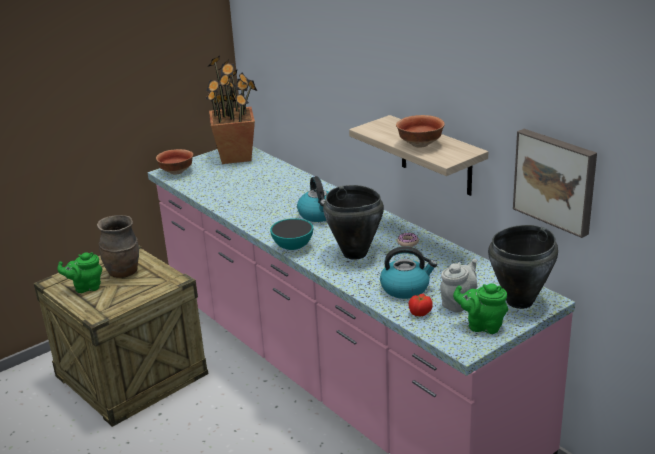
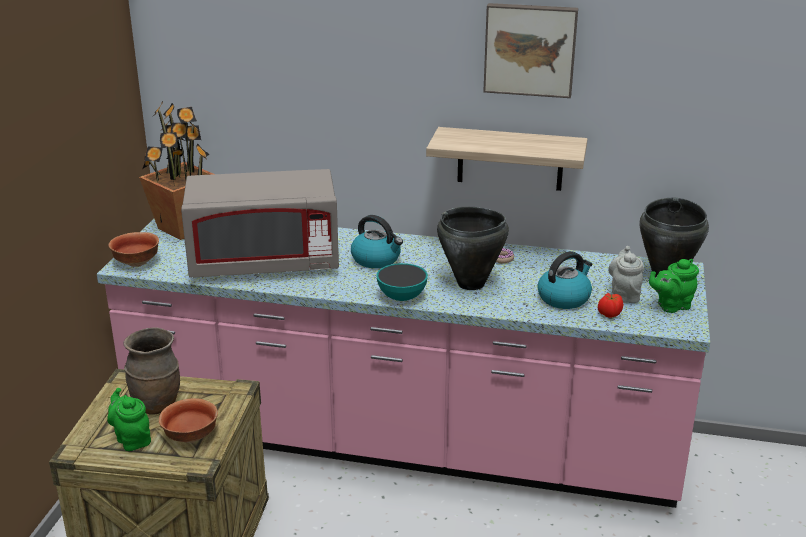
camera: 40 degrees left, 0 degrees up
(86, 287) = (132, 439): green teapot -> green teapot turned 105 degrees clockwise
(246, 194) = (265, 263): none -> grey microwave
(419, 144) = (520, 146): bowl -> bowl (190, 437)
(556, 180) = (676, 149): picture -> picture (530, 49)

